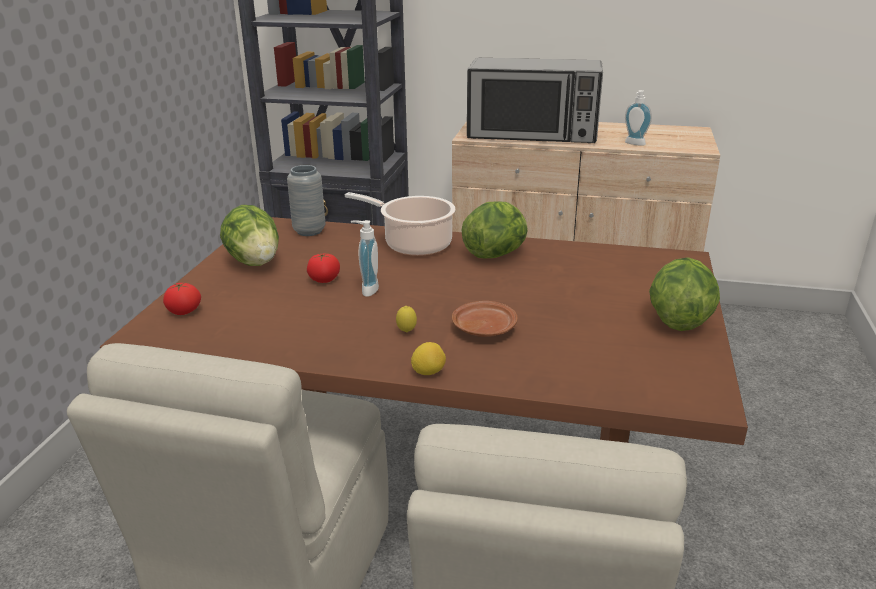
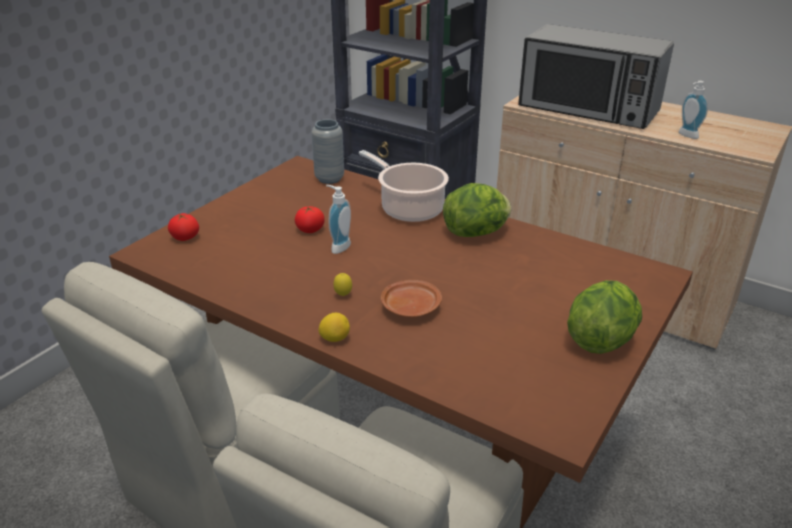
camera: 20 degrees right, 5 degrees up
(254, 262) = (266, 201): lettuce -> none

